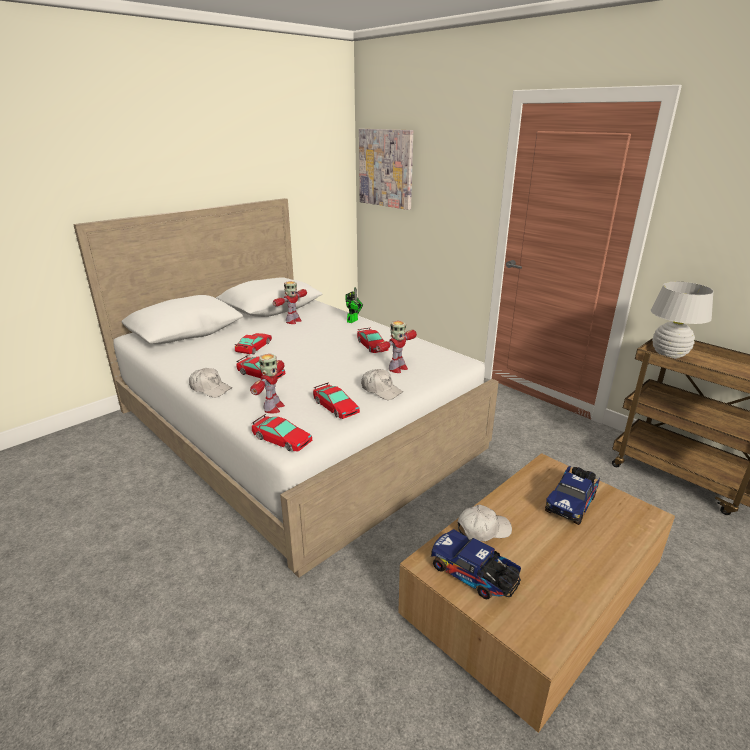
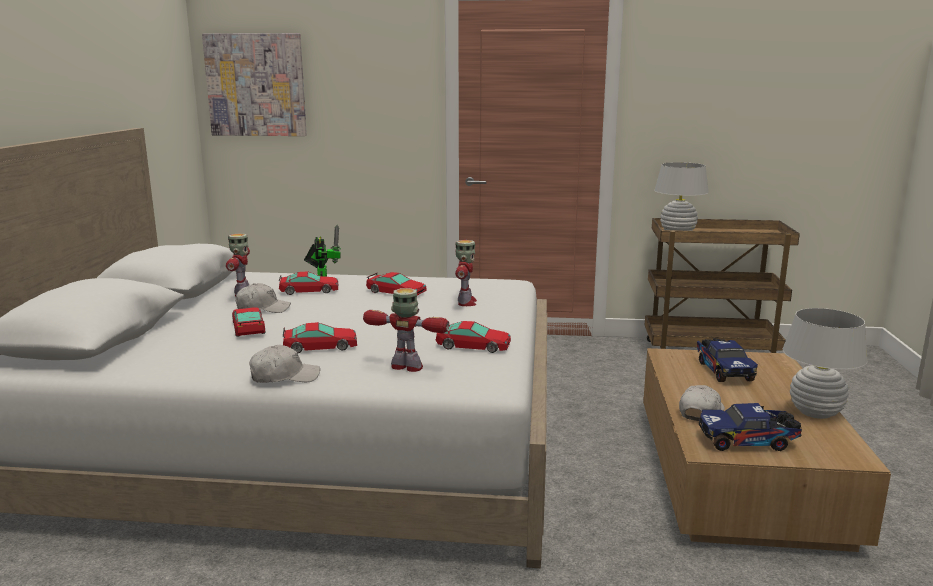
camera: 40 degrees left, 10 degrees down
(273, 408) = (408, 367): toy robot -> toy robot turned 45 degrees counterclockwise
(281, 439) = (479, 386): toy car -> toy car (309, 290)
(381, 390) = (488, 321): white cap -> white cap (263, 308)
(585, 584) = (815, 413): none -> white table lamp

